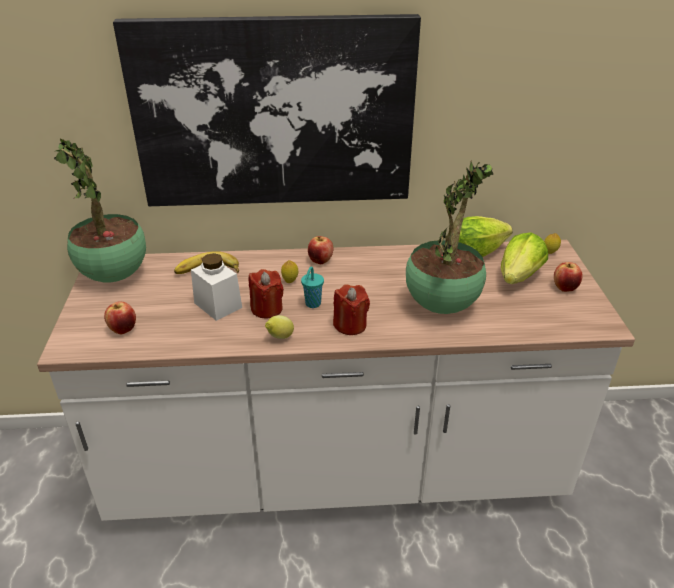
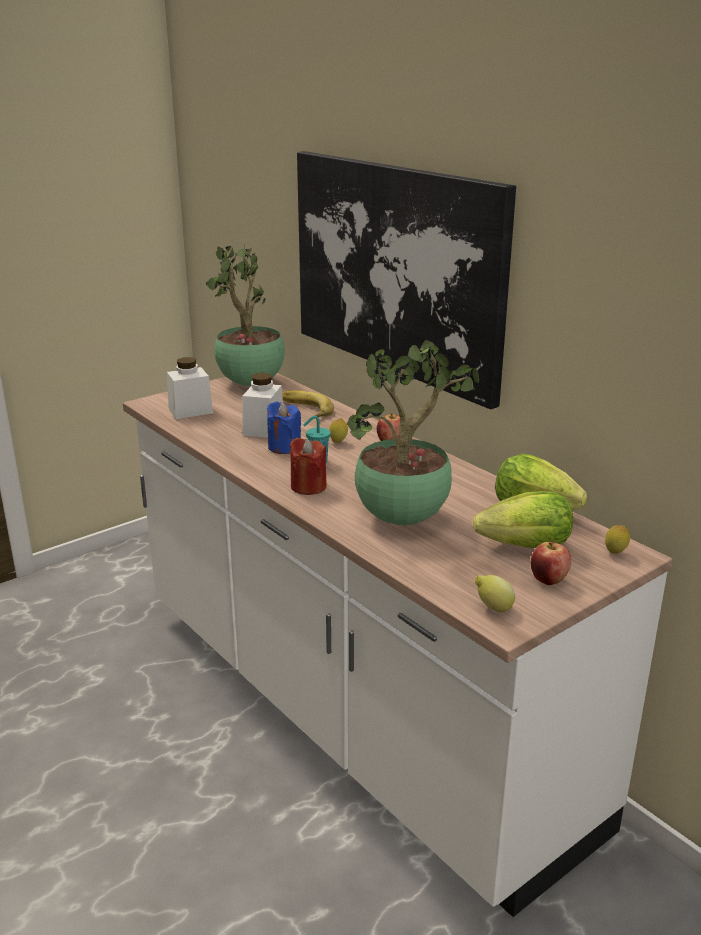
camera: 55 degrees right, 10 degrees down
(123, 329) = (190, 410): apple -> white jar
(267, 309) = (284, 447): red candle -> blue candle
(279, 337) = (251, 465): lemon -> lemon (493, 608)

